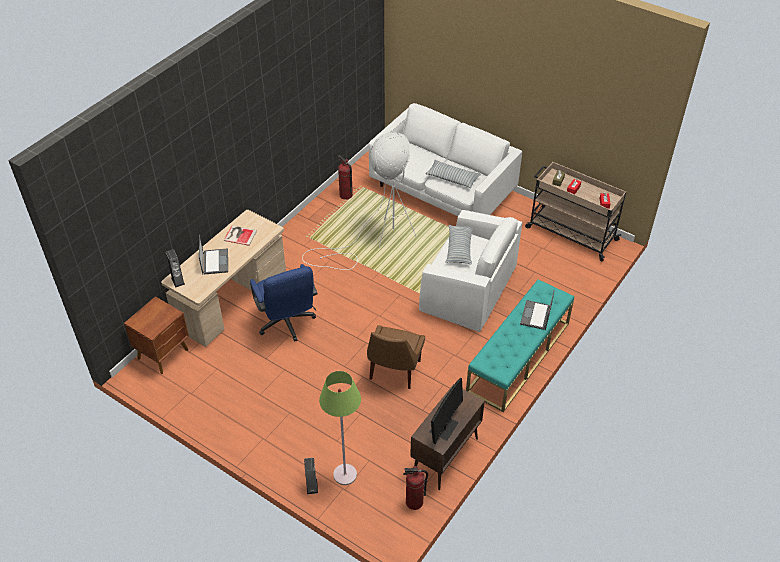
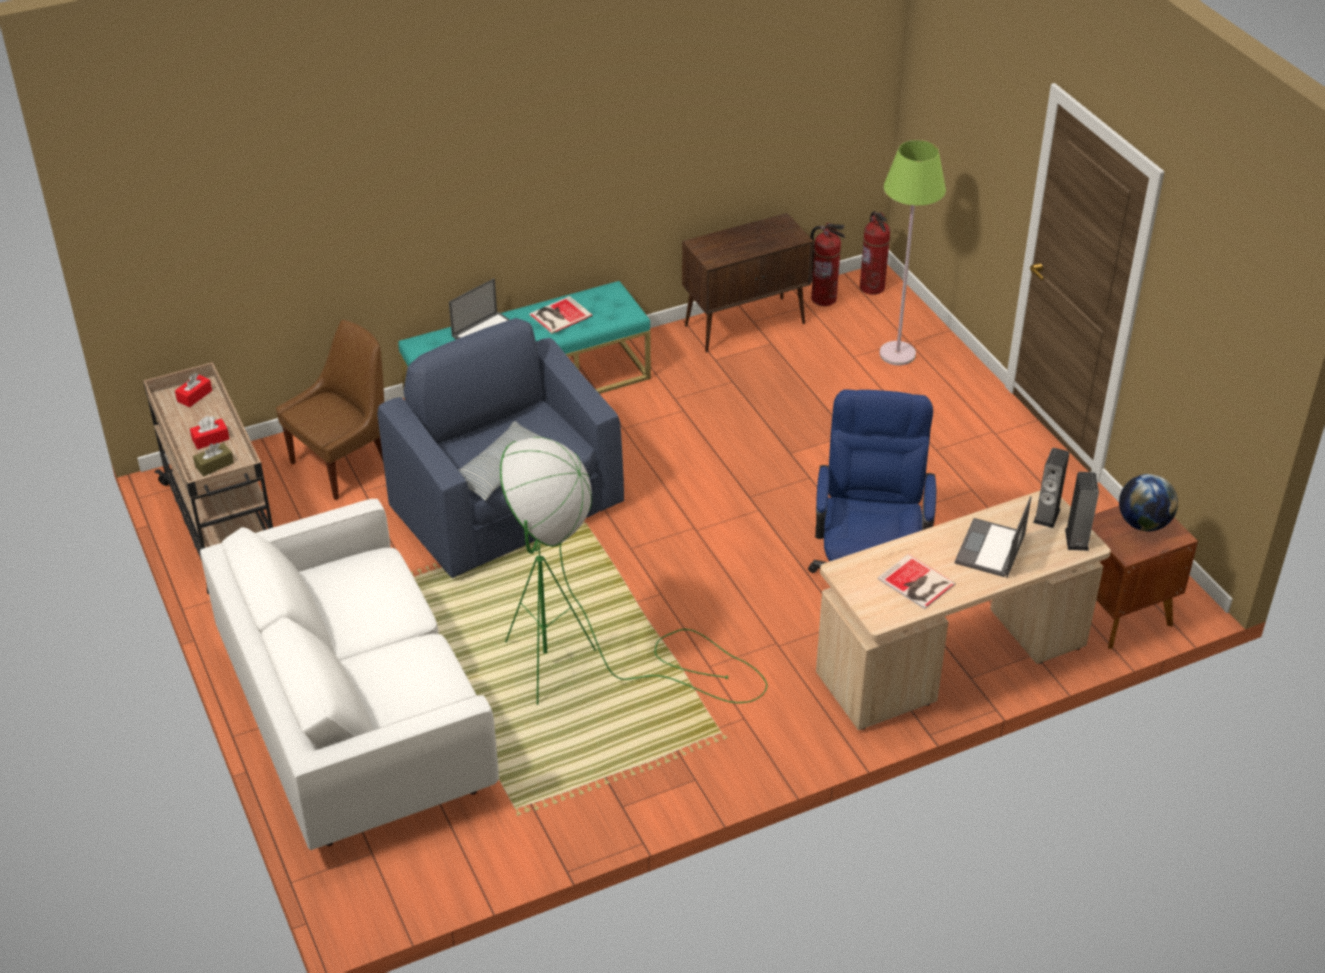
camera: 150 degrees left, 5 degrees down
(152, 321) = (1143, 523): none -> globe
(312, 486) = (951, 358): speaker -> speaker (1046, 516)
(346, 195) = (570, 804): fire extinguisher -> fire extinguisher (872, 287)
(376, 240) = (589, 667): white floor lamp -> green floor lamp
(394, 371) = (735, 441): brown chair -> brown chair (344, 464)
(444, 427) = (762, 234): monitor -> none
(452, 178) = (371, 606): pillow -> none
(468, 290) = (507, 507): white armchair -> blue armchair
(514, 342) = (558, 315): none -> book

